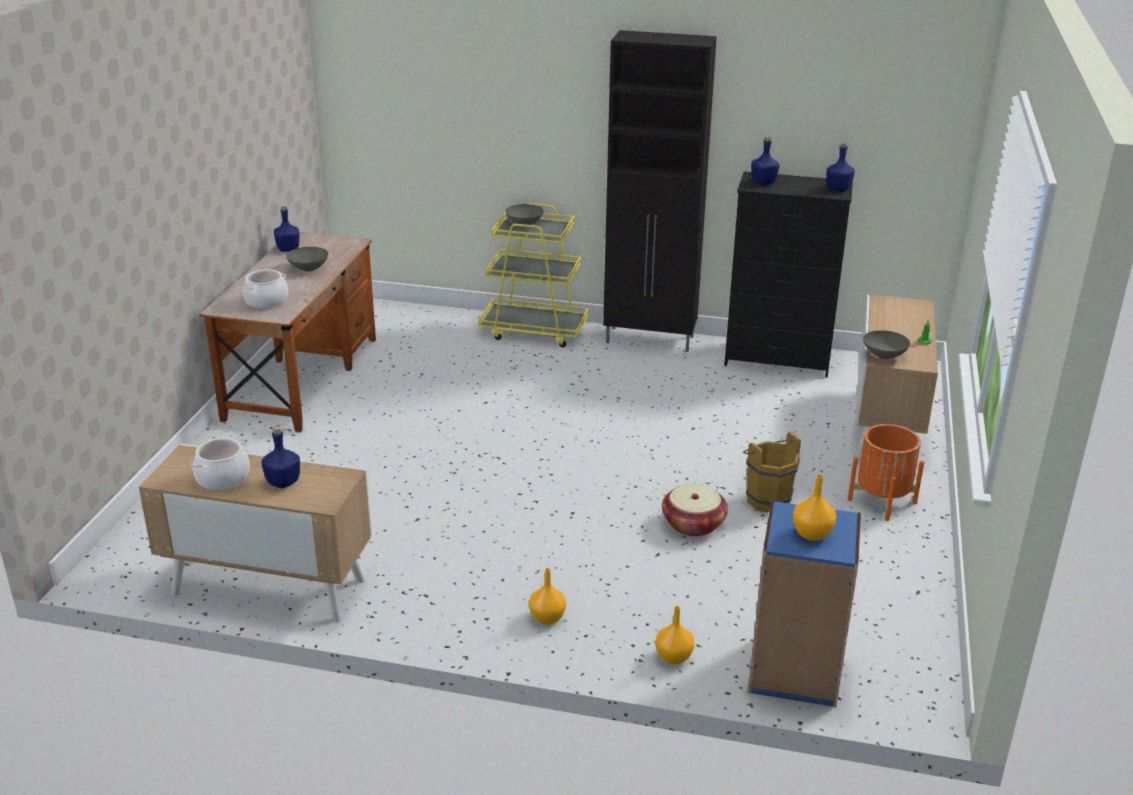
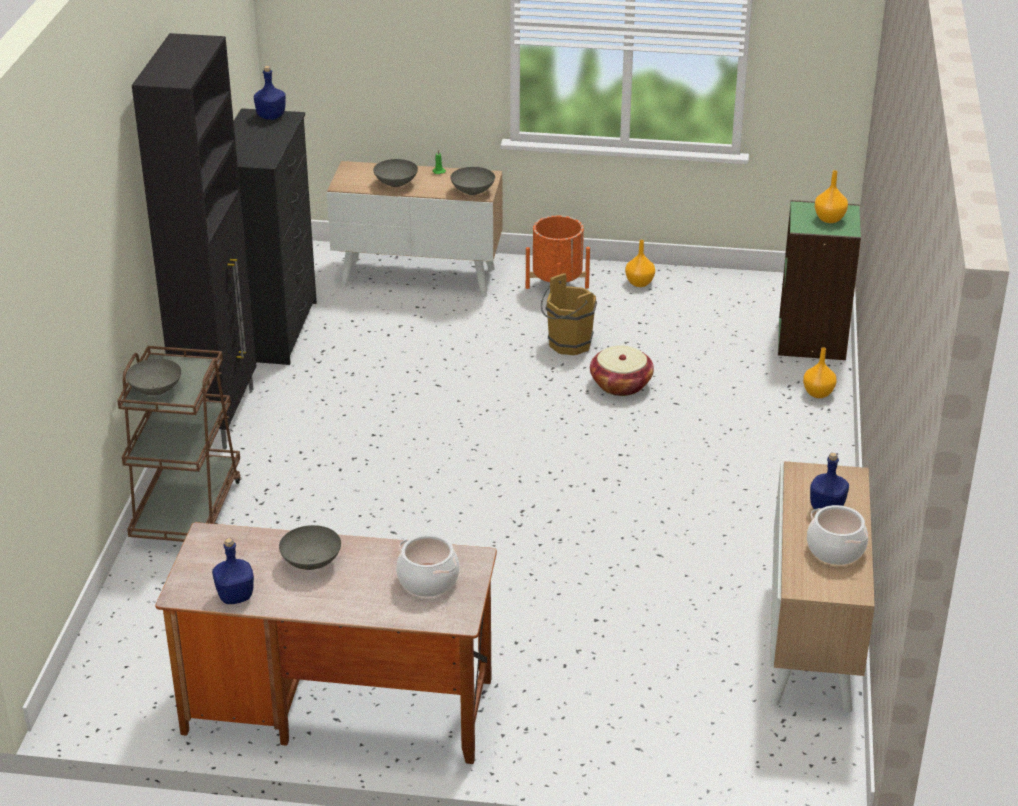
camera: 95 degrees left, 5 degrees up
(534, 330) = (187, 509): yellow cart -> brown cart
(546, 618) = (793, 460): orange vase -> orange vase (639, 283)
(764, 182) = (249, 153): blue bottle -> none
(794, 672) = (812, 339): blue bookcase -> green bookcase
(890, 322) = (396, 184): none -> grey bowl

